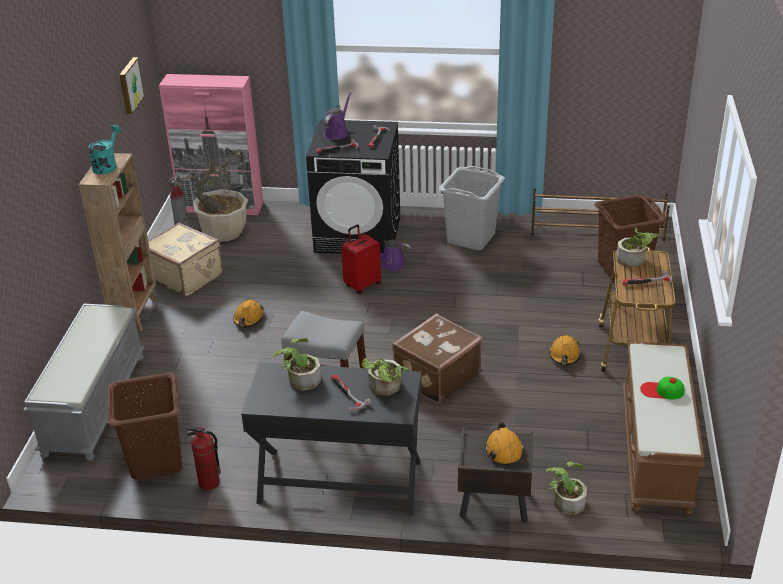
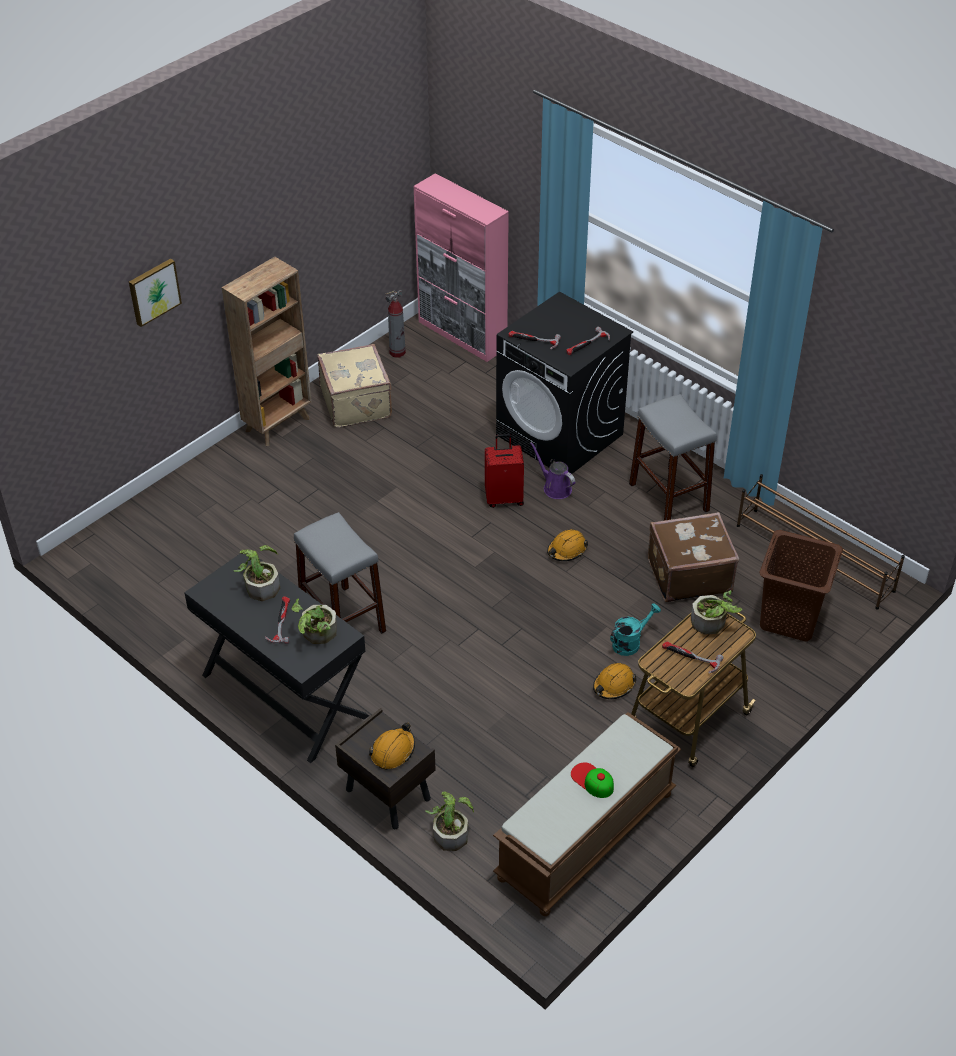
camera: 35 degrees right, 10 degrees up
(94, 404) = (166, 503): grey bench -> none
(107, 165) = (264, 275): turquoise watering can -> turquoise watering can (630, 642)
(129, 85) = (362, 183): picture -> picture (153, 291)
(155, 460) = (165, 586): brown laundry basket -> none
(209, 483) = (184, 634): fire extinguisher -> none
(224, 232) = (436, 368): potted plant -> none
(248, 319) = (367, 482): orange hard hat -> orange hard hat (566, 550)
(337, 133) = (556, 318): purple watering can -> none
(435, 376) = (469, 638): brown suitcase -> brown suitcase (688, 574)
(471, 238) = (669, 497): grey laundry basket -> grey stool

